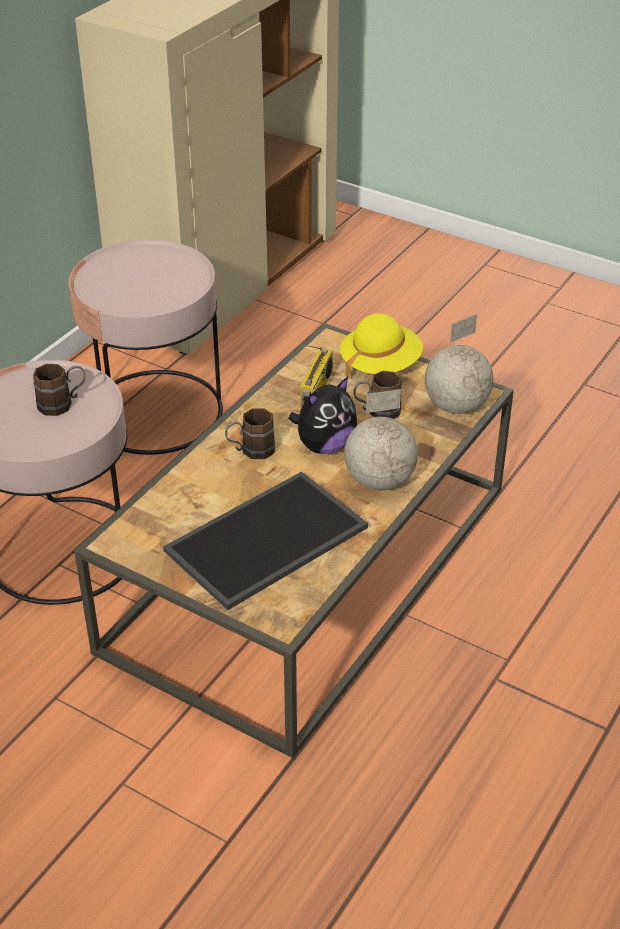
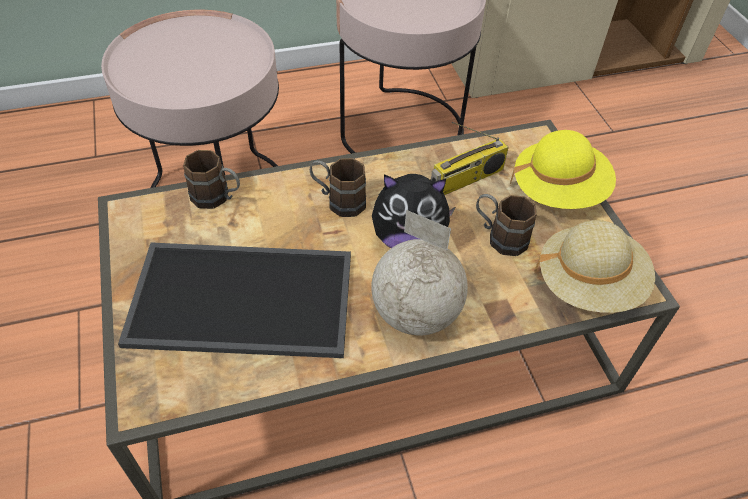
camera: 40 degrees right, 10 degrees up
(63, 404) = (213, 62): brown mug -> brown mug (217, 198)
(455, 406) = (588, 284): globe -> beige hat

